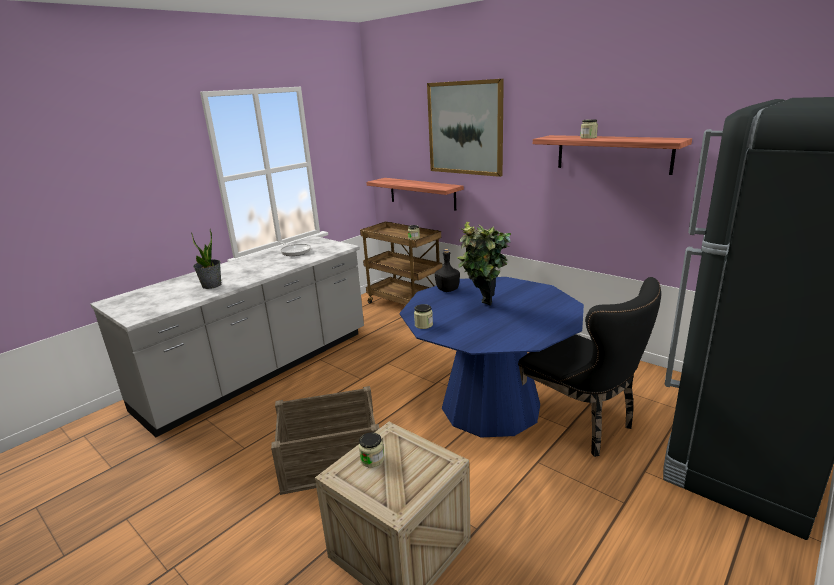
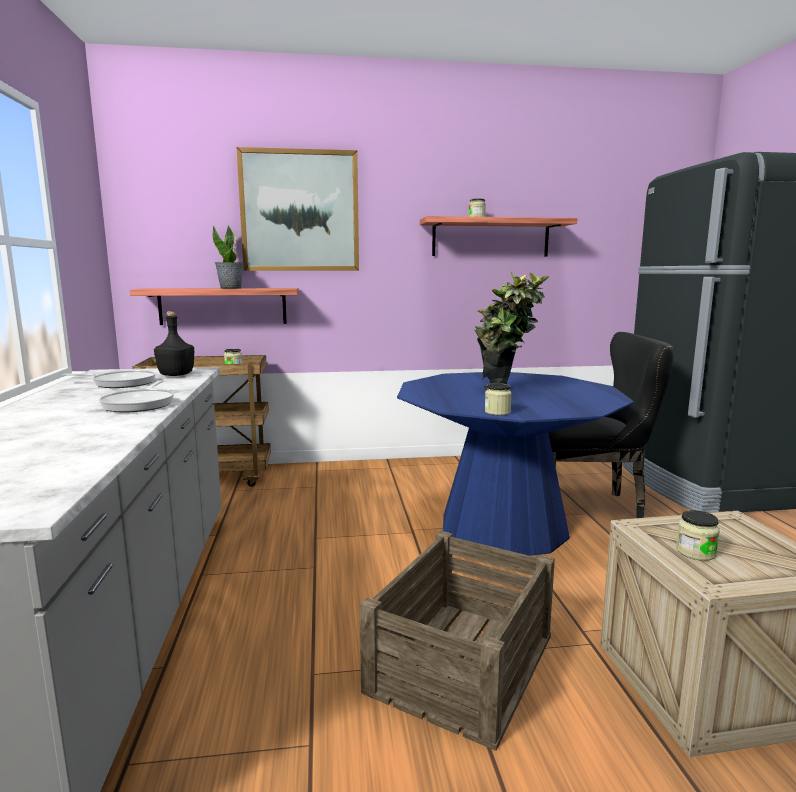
camera: 50 degrees left, 10 degrees down
(212, 285) = (77, 434): potted plant -> potted plant (231, 288)
(264, 271) = (140, 404): none -> frying pan
(448, 289) = (424, 389): black bottle -> black bottle (176, 375)

